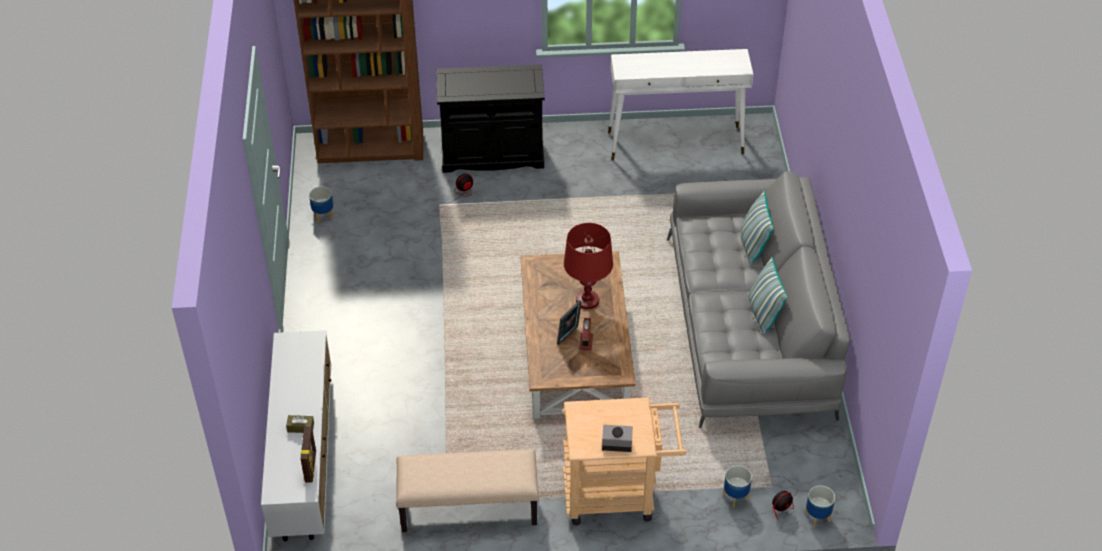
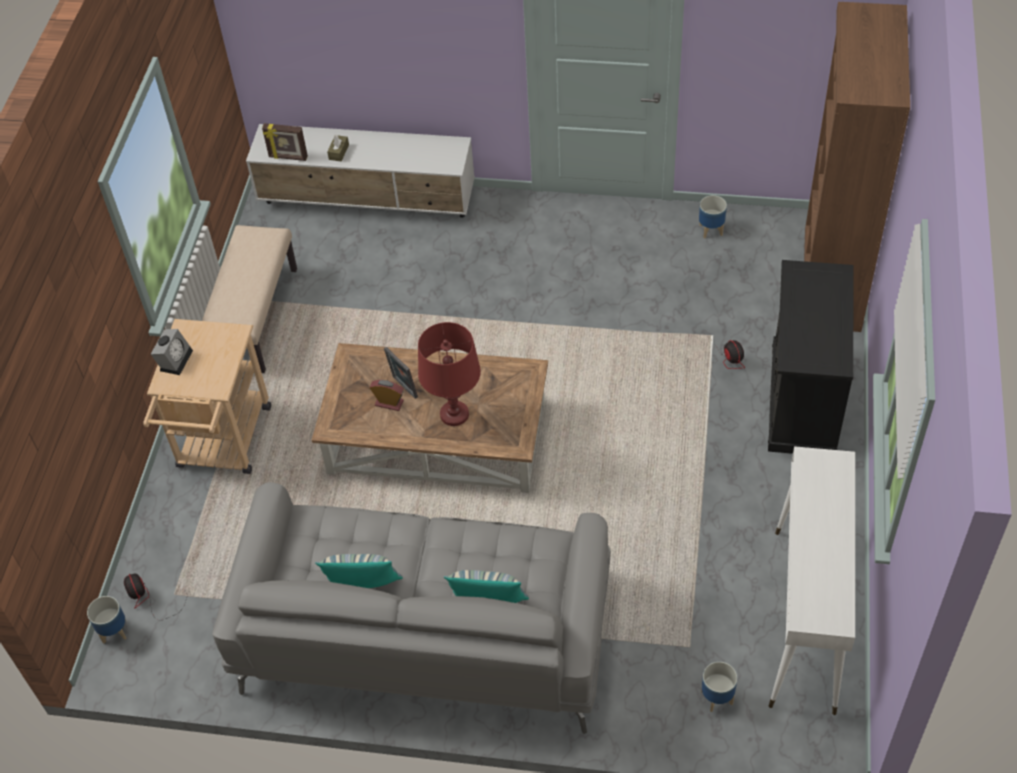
camera: 105 degrees right, 5 degrees up
(735, 496) = (175, 554): planter -> planter (717, 697)

